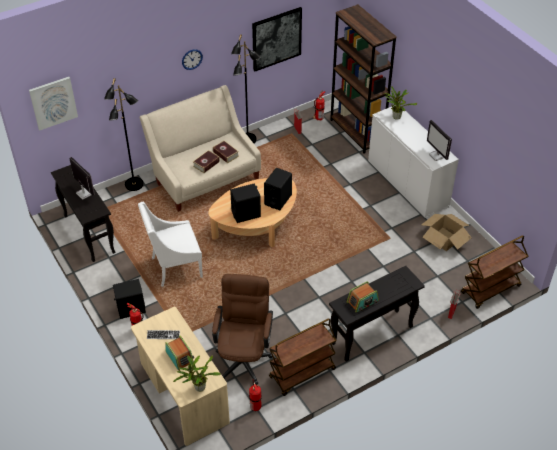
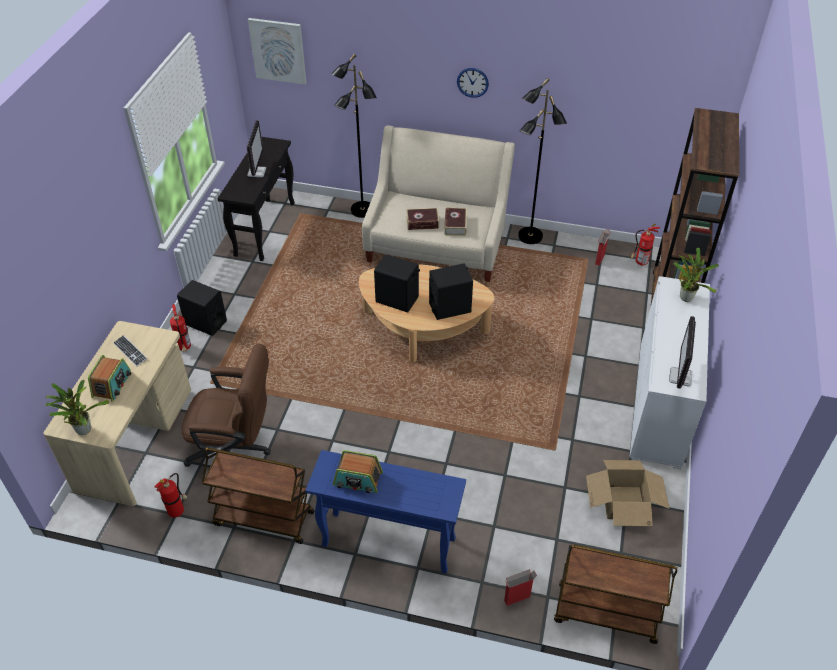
camera: 45 degrees right, 0 degrees up
(174, 267) = (293, 313): white armchair -> none
(244, 356) = (236, 450): brown office chair -> brown office chair turned 45 degrees clockwise
(276, 38) = (609, 114): picture -> none
(371, 336) = (387, 542): black console table -> blue console table

